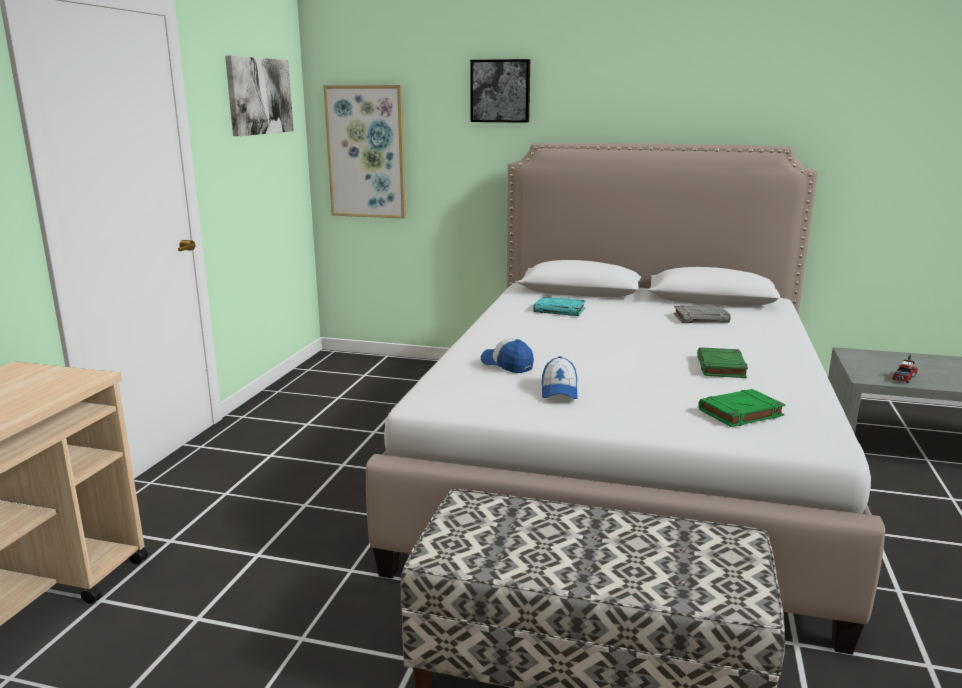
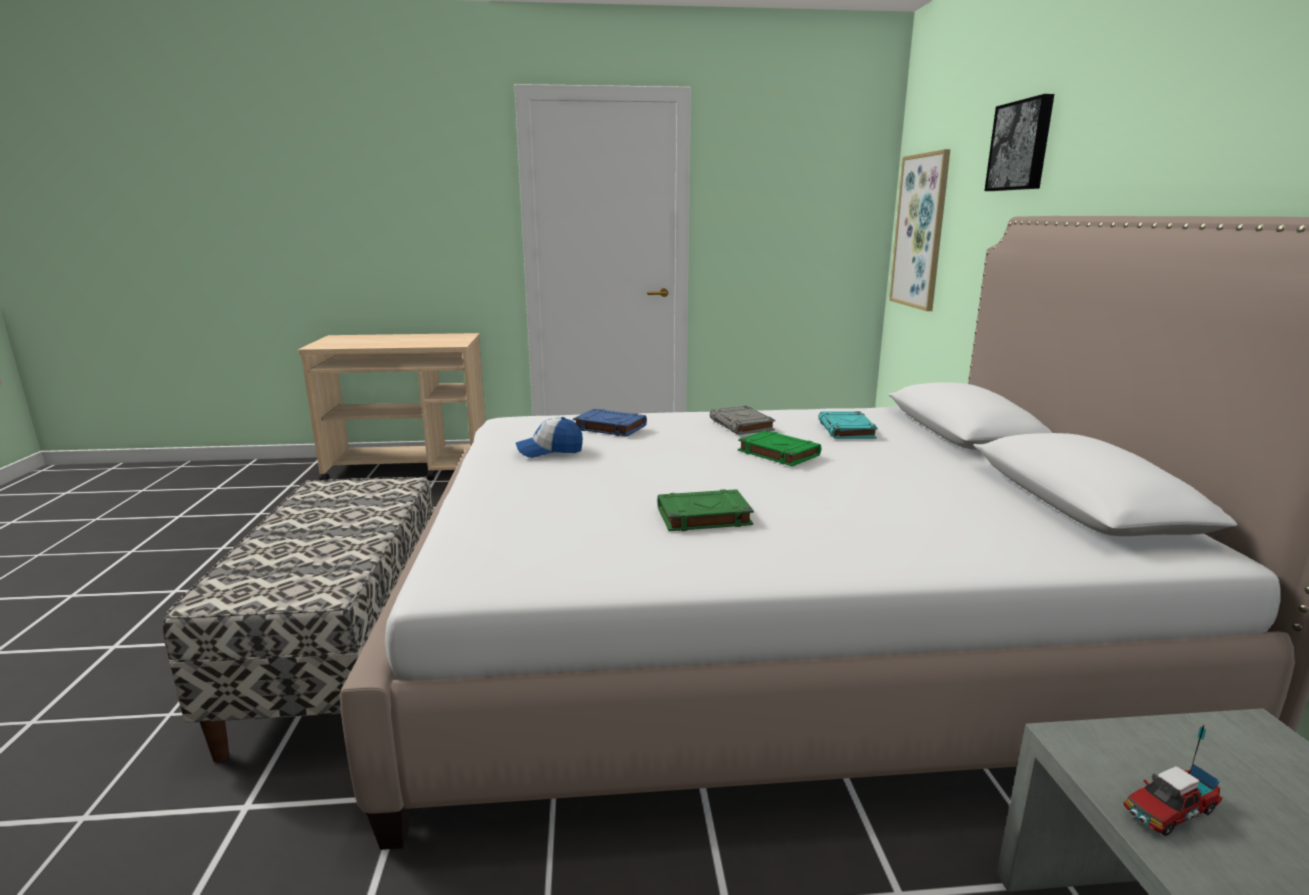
camera: 70 degrees right, 0 degrees up
(259, 96) = (806, 170): picture -> none
(507, 364) = (609, 427): cap -> blue book
(701, 318) = (942, 498): grey book -> grey book (742, 425)
(740, 413) = (527, 529): green book -> green book (777, 453)
(904, 378) = (1169, 811): toy truck -> toy truck turned 135 degrees clockwise

